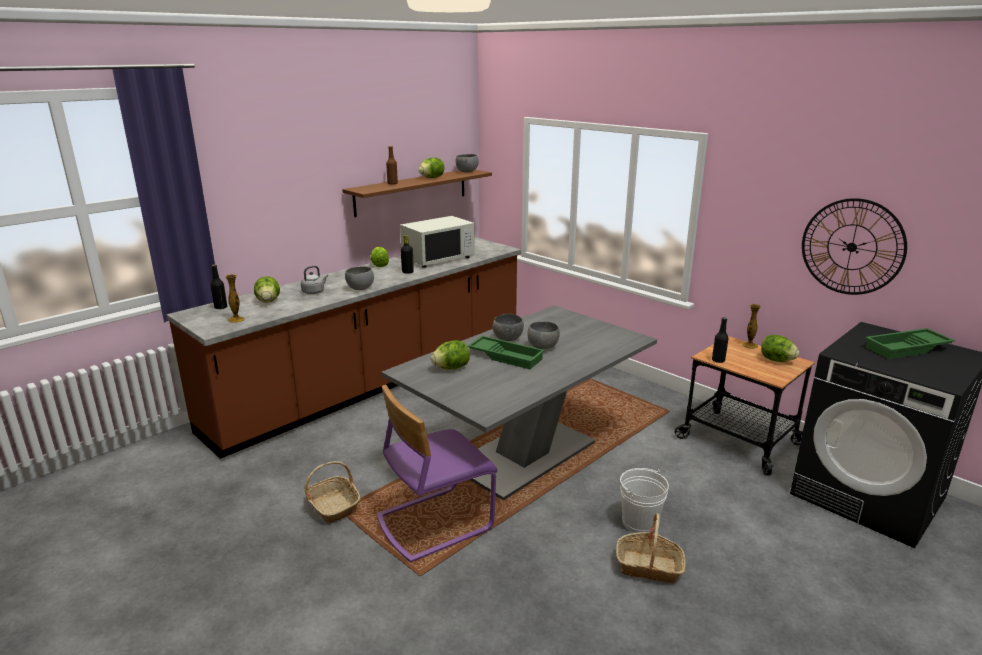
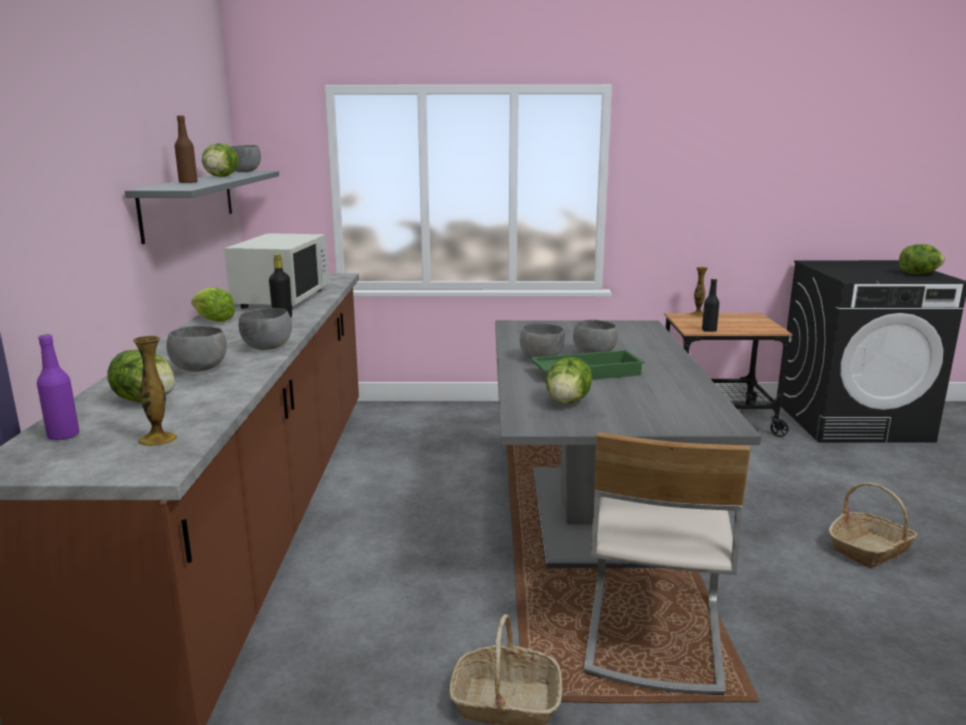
camera: 45 degrees left, 5 degrees down
(221, 307) = (63, 435): black bottle -> purple bottle
(314, 292) = (199, 369): grey kettle -> grey bowl
(412, 192) = (189, 203): brown shelf -> grey shelf
(434, 522) = (652, 635): purple chair -> beige chair
(640, 522) = (792, 518): white bucket -> none
(776, 360) = (740, 318): lettuce -> lettuce (918, 274)
(852, 247) = (778, 187): wall clock -> none
(907, 349) = (866, 267): green tray -> none

